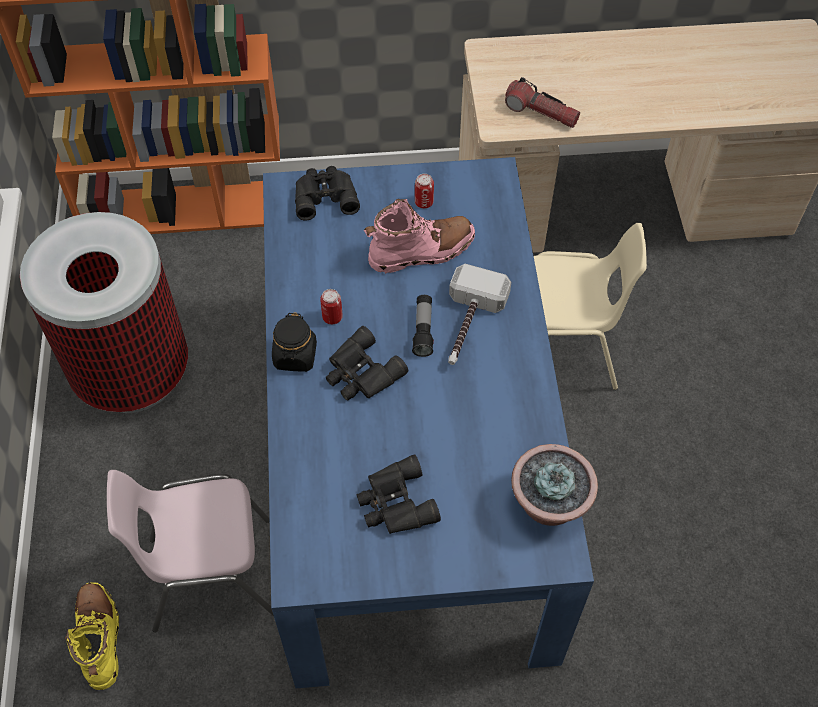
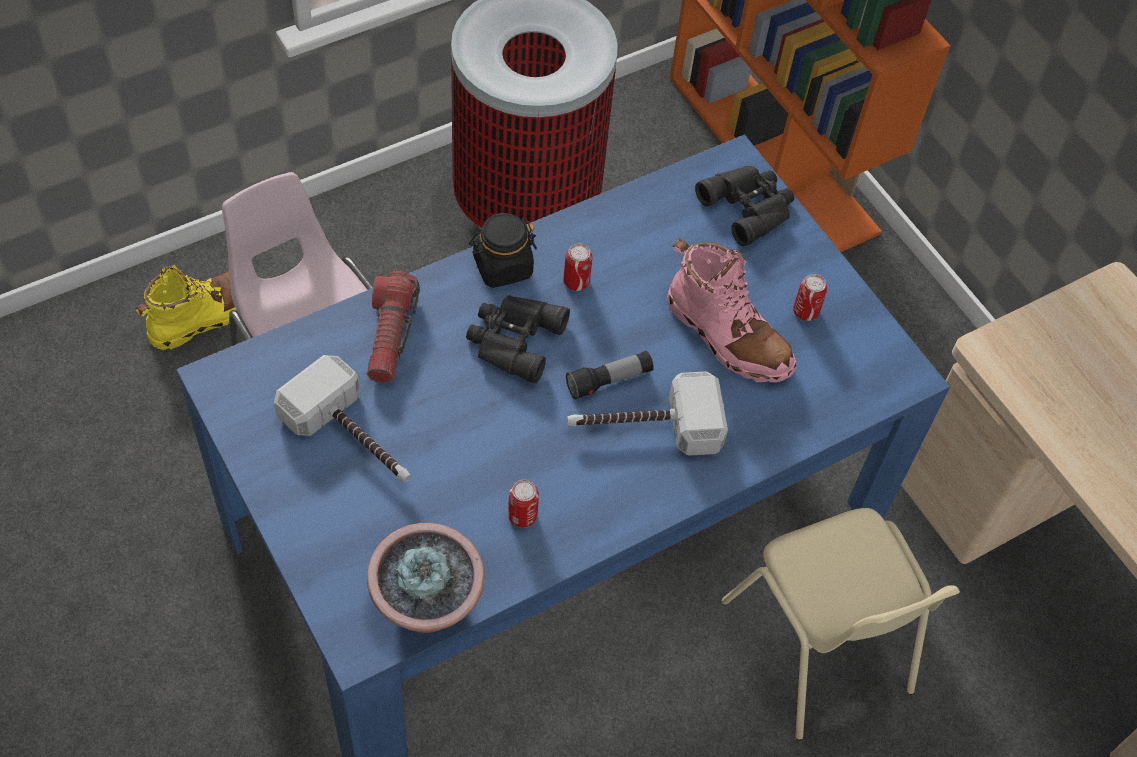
camera: 60 degrees right, 0 degrees up
(395, 503) = (354, 438): black binoculars -> hammer
(505, 421) = (522, 515): none -> can
(541, 112) = (1054, 393): flashlight -> flashlight (390, 335)

